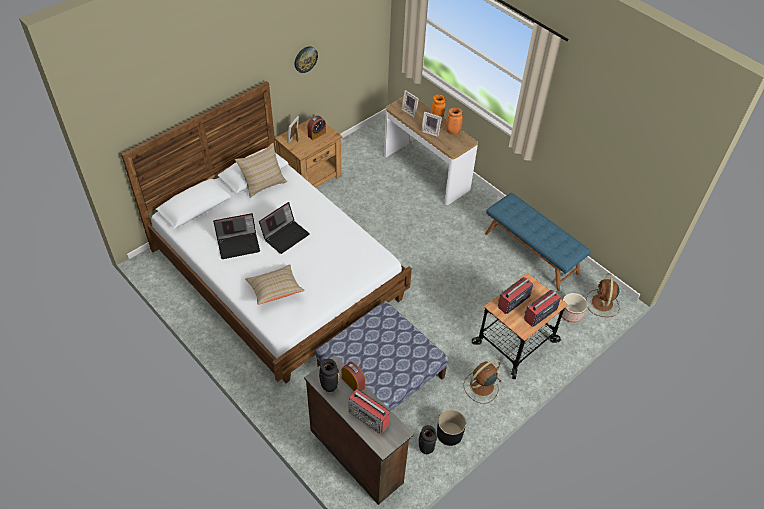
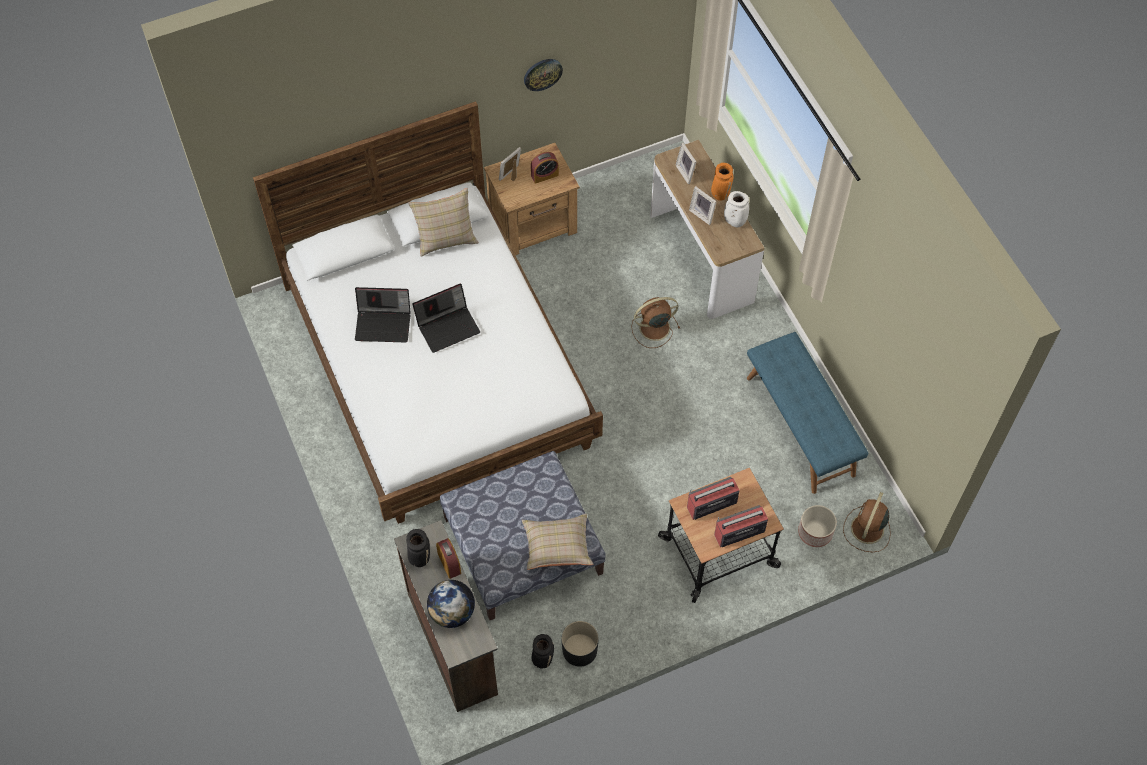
camera: 20 degrees right, 10 degrees up
(275, 290) = (408, 404): beige pillow -> beige pillow (557, 547)
(369, 417) = (452, 612): radio -> globe
(452, 132) = (734, 222): orange vase -> white vase
(481, 386) = (646, 600): brown fan -> brown fan (653, 328)

